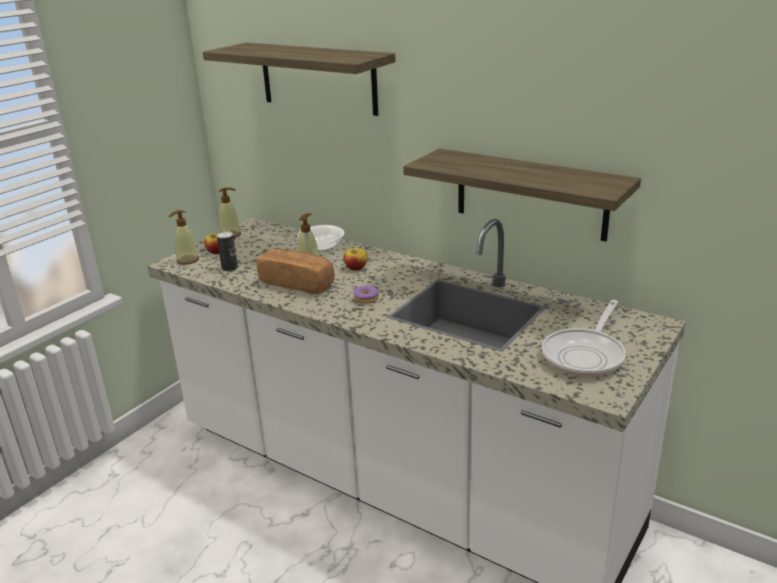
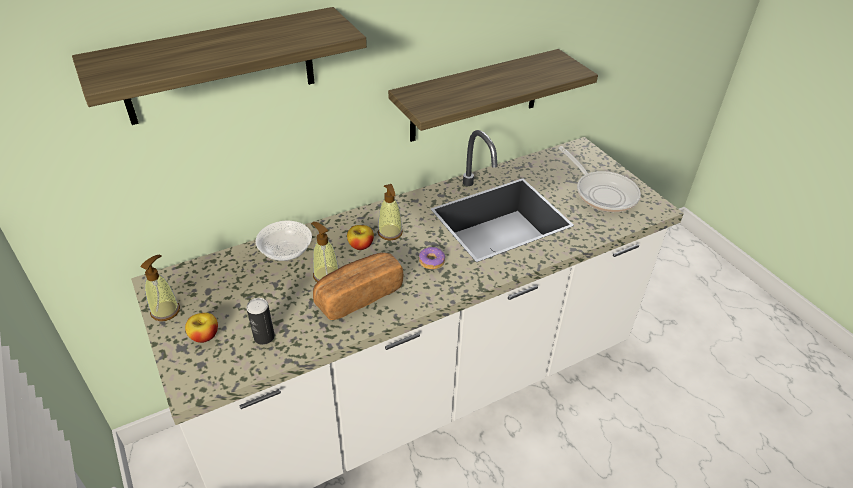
camera: 65 degrees left, 15 degrees up
(187, 260) = (199, 370): soap dispenser -> soap dispenser (390, 233)

